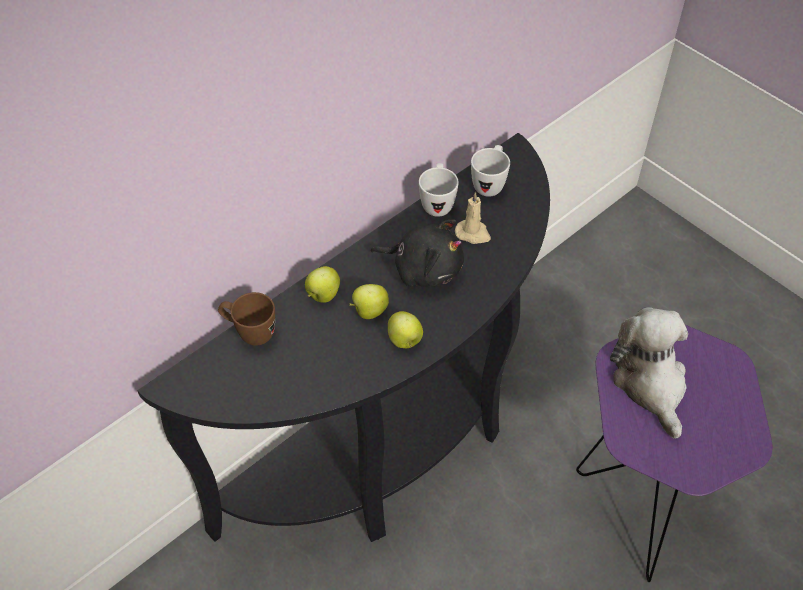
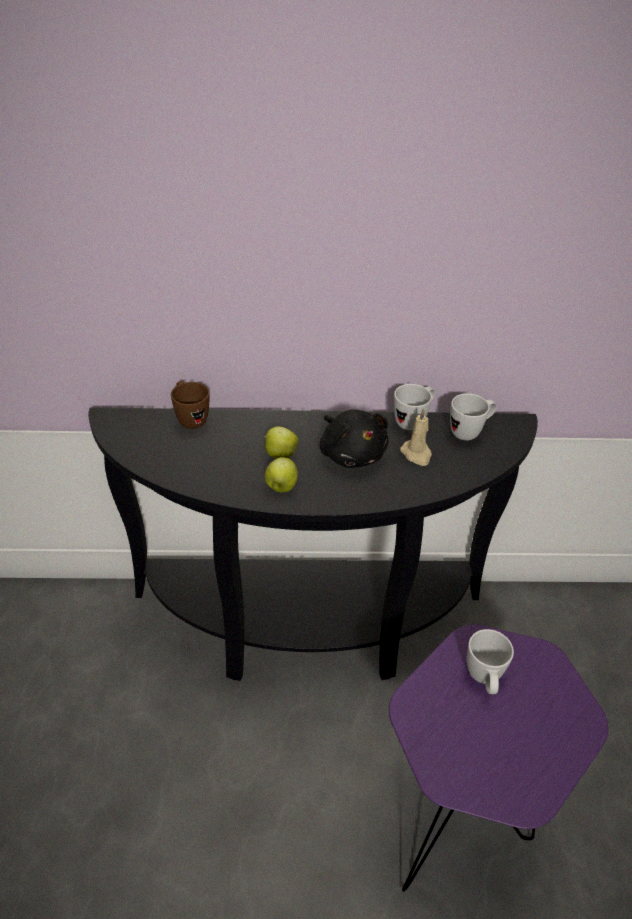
camera: 40 degrees right, 10 degrees down
(323, 295) = (262, 426): apple -> none
(650, 383) = (484, 680): plush toy -> white mug

